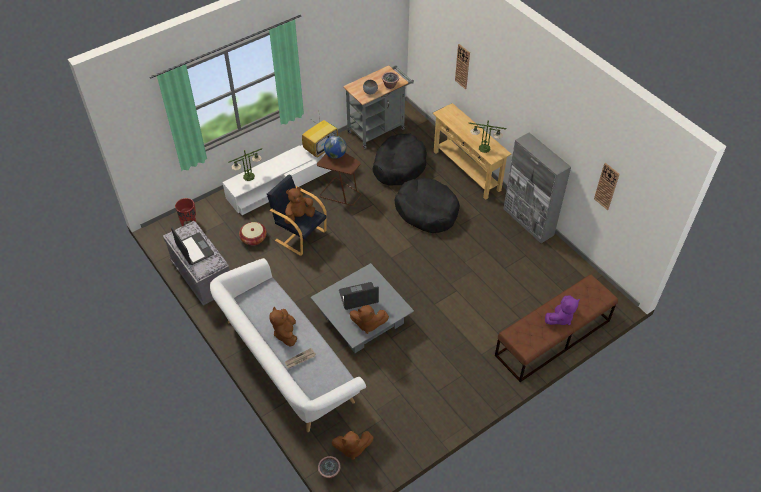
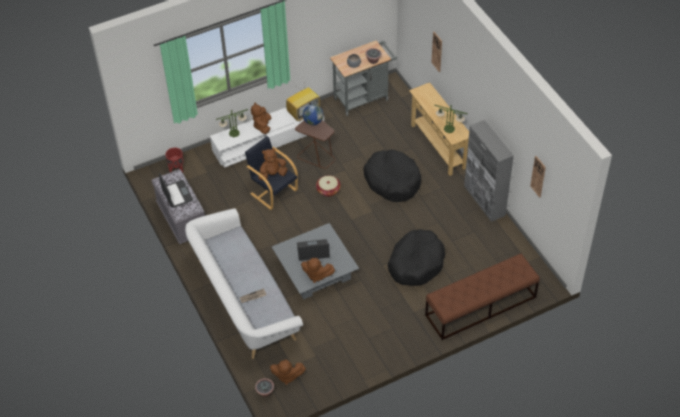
camera: 10 degrees right, 0 degrees up
(253, 238) = (231, 190): basket -> basket (328, 190)
(285, 333) = (244, 274): brown plush toy -> brown plush toy (262, 126)
(399, 166) = (376, 135): black dog bed -> black dog bed (416, 263)
(560, 318) = (483, 287): purple plush toy -> none

